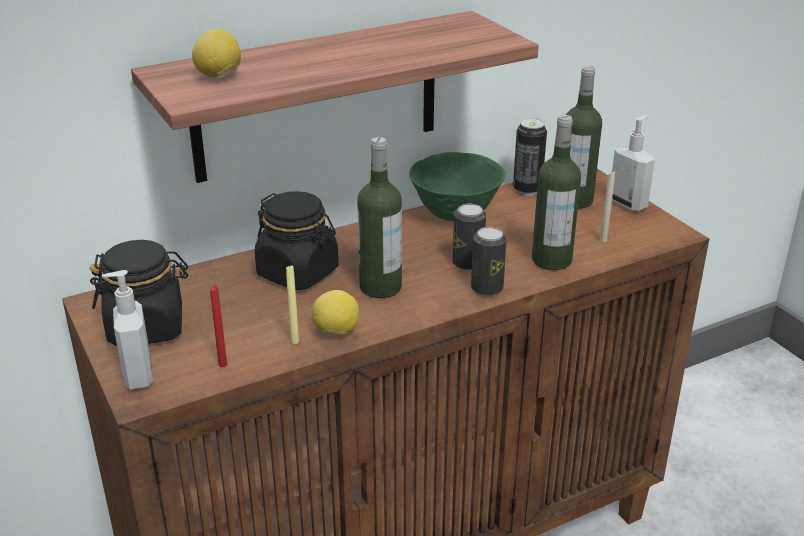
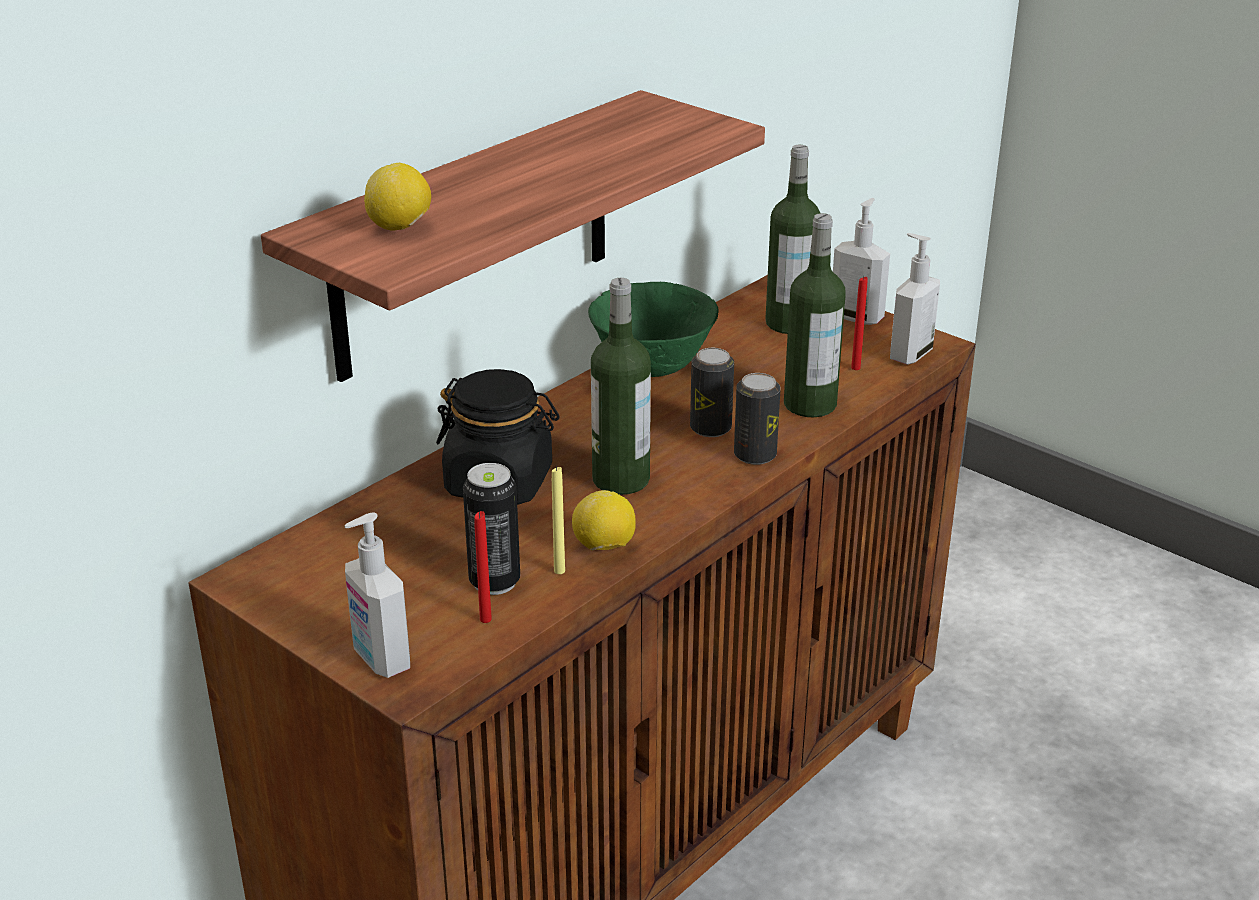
camera: 20 degrees left, 0 degrees up
(147, 327) = (344, 595): black jar -> none
(527, 190) = (722, 319): can -> can (494, 582)
(603, 240) = (855, 368): beige candle -> red candle
(651, 237) = (909, 354): none -> soap dispenser

